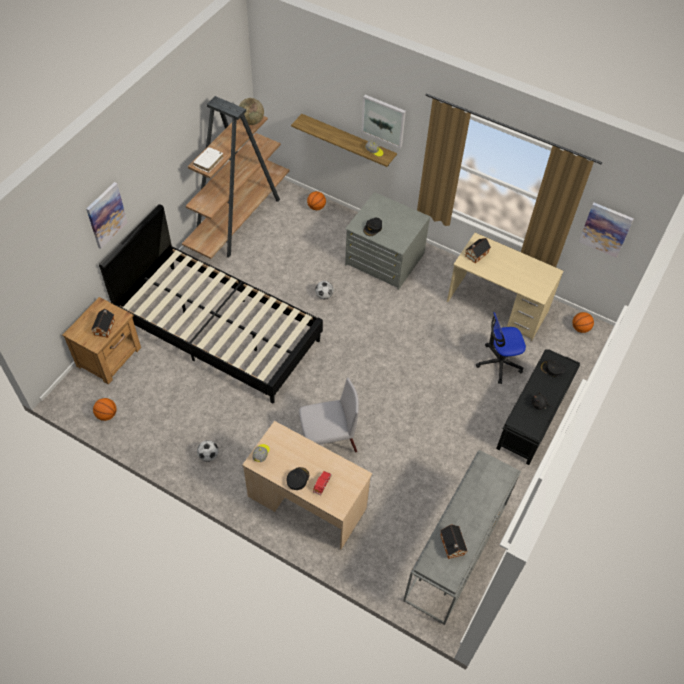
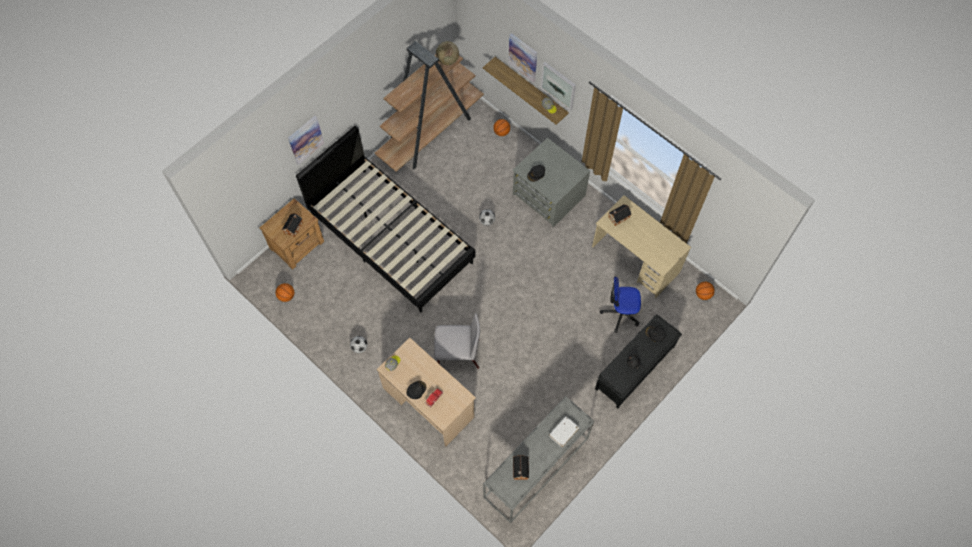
camera: 15 degrees right, 10 degrees up
(208, 162) = (401, 96): white book -> white book (563, 432)
(605, 229) = (727, 225): picture -> picture (523, 57)

